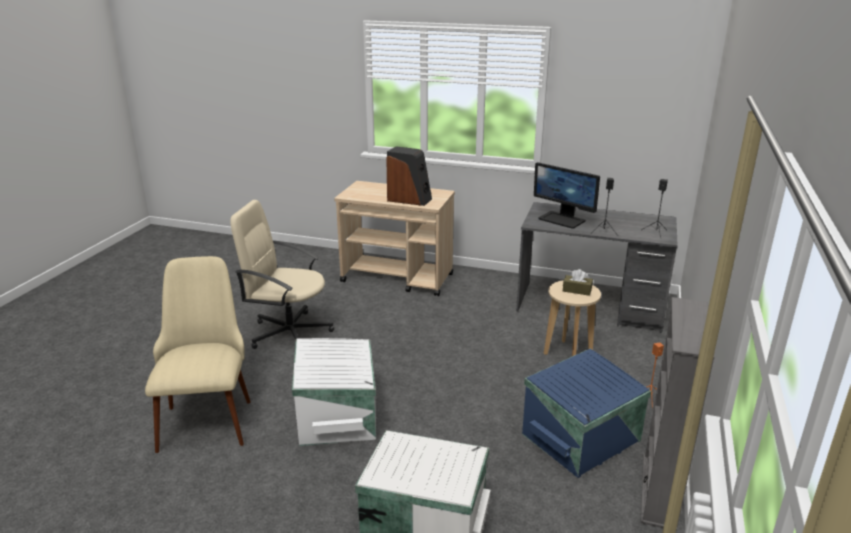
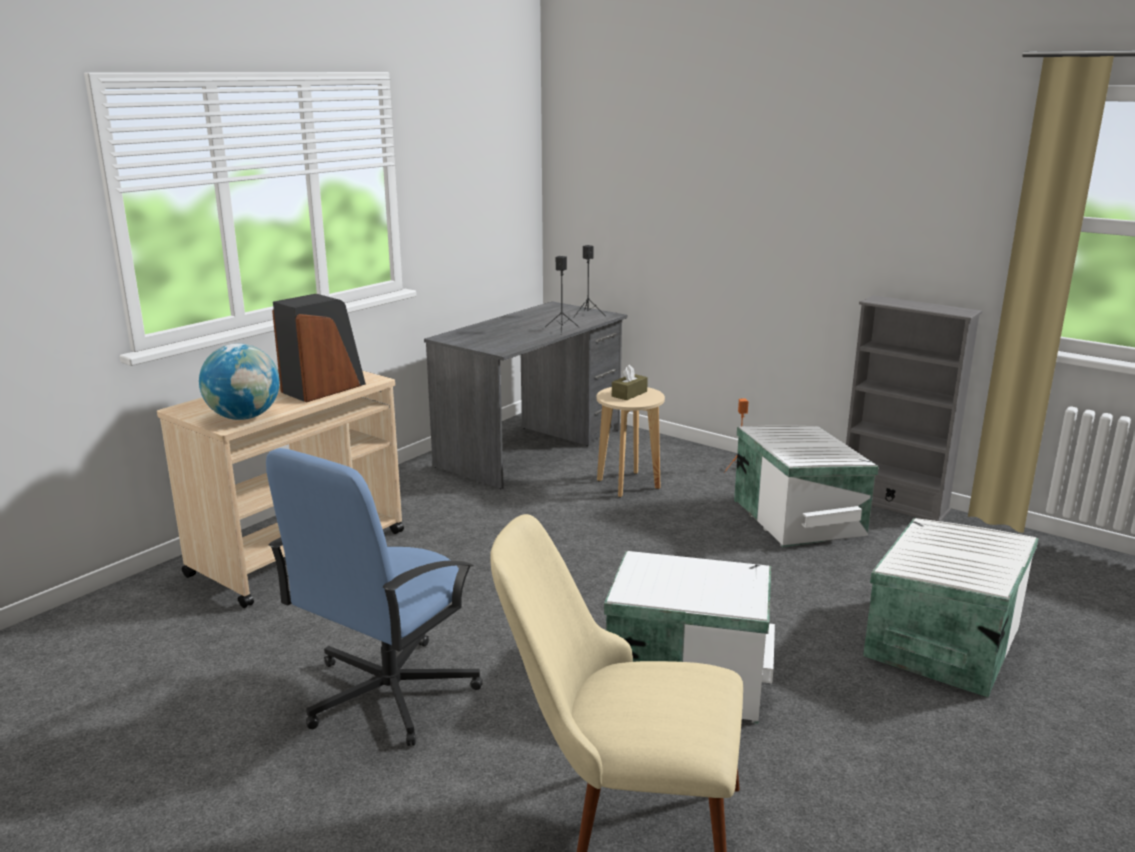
camera: 70 degrees left, 5 degrees down
(289, 333) = (388, 693): beige office chair -> blue office chair
(358, 195) = (244, 417): none -> globe
(562, 219) = (504, 337): monitor -> none
(583, 438) = (799, 516): blue storage box -> white storage box

